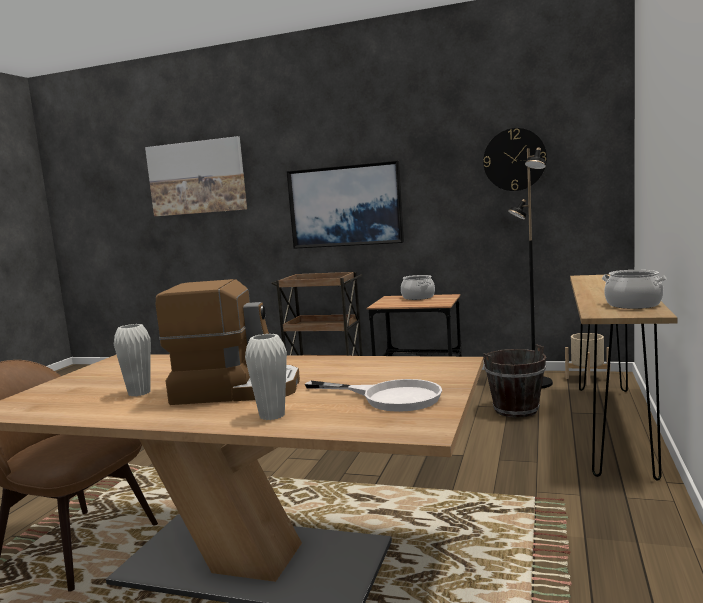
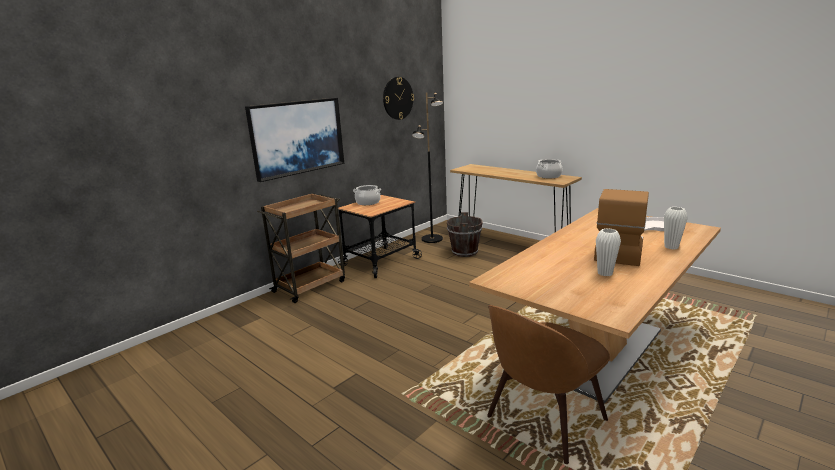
camera: 65 degrees left, 10 degrees up
(197, 177) = (129, 114): picture -> none
(587, 379) = (443, 229): beige planter -> none

